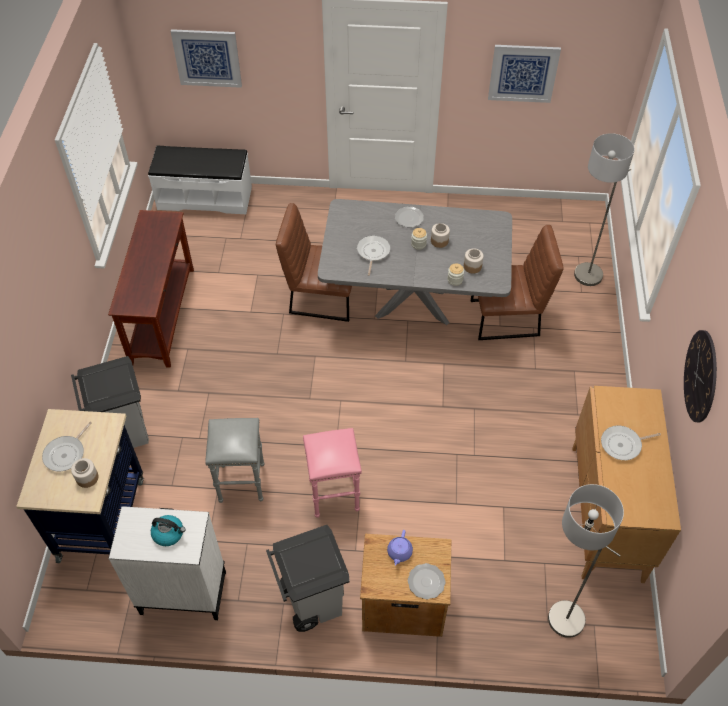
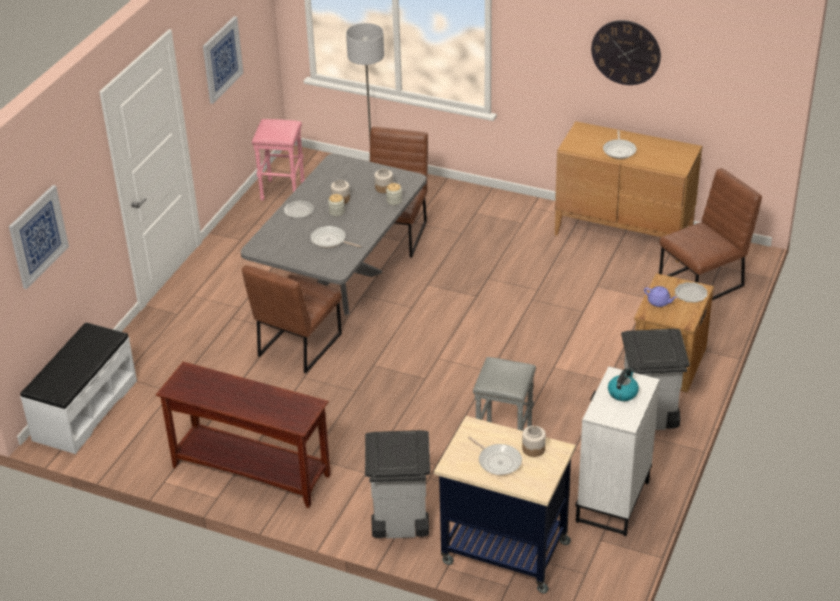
camera: 70 degrees left, 15 degrees down
(335, 493) = (542, 382): pink stool -> pink stool (282, 190)
(556, 612) = (703, 282): grey floor lamp -> brown chair

